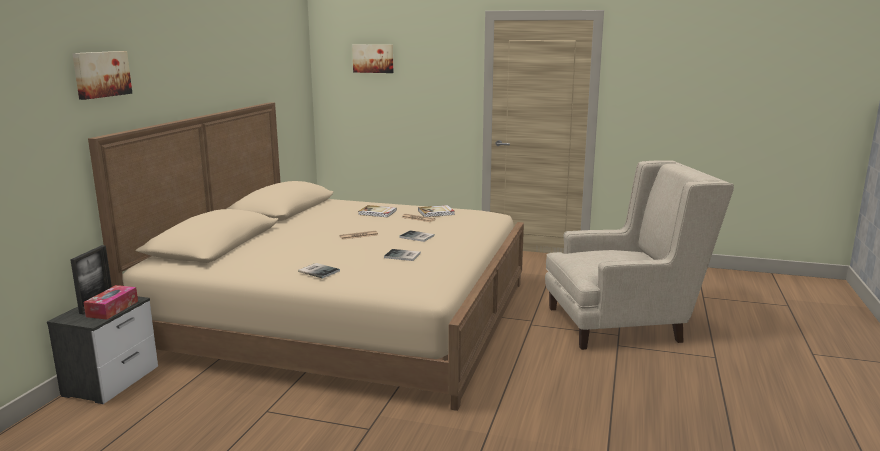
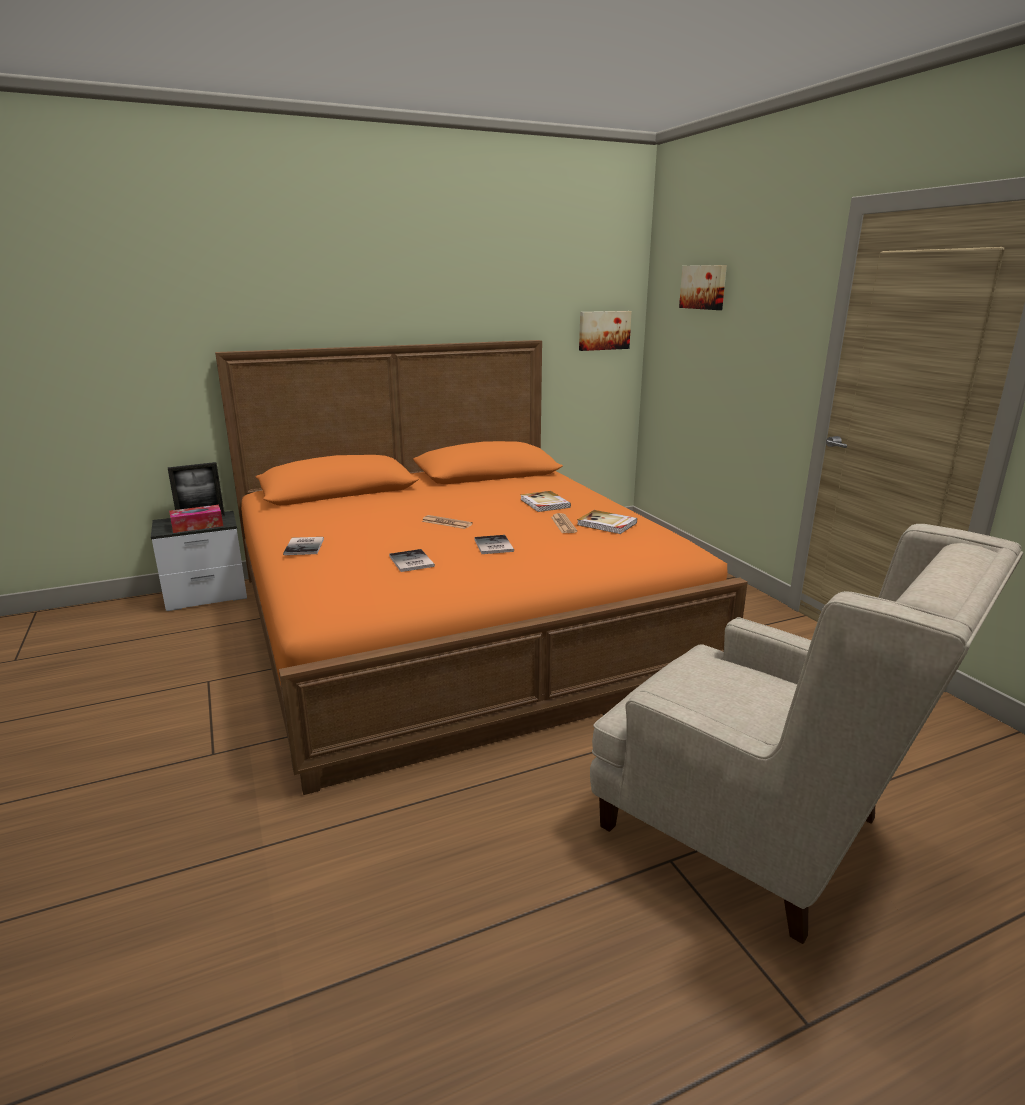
camera: 50 degrees right, 5 degrees up
(101, 74) = (240, 286): picture -> picture (603, 330)
(345, 316) = (456, 622): beige bed -> orange bed

